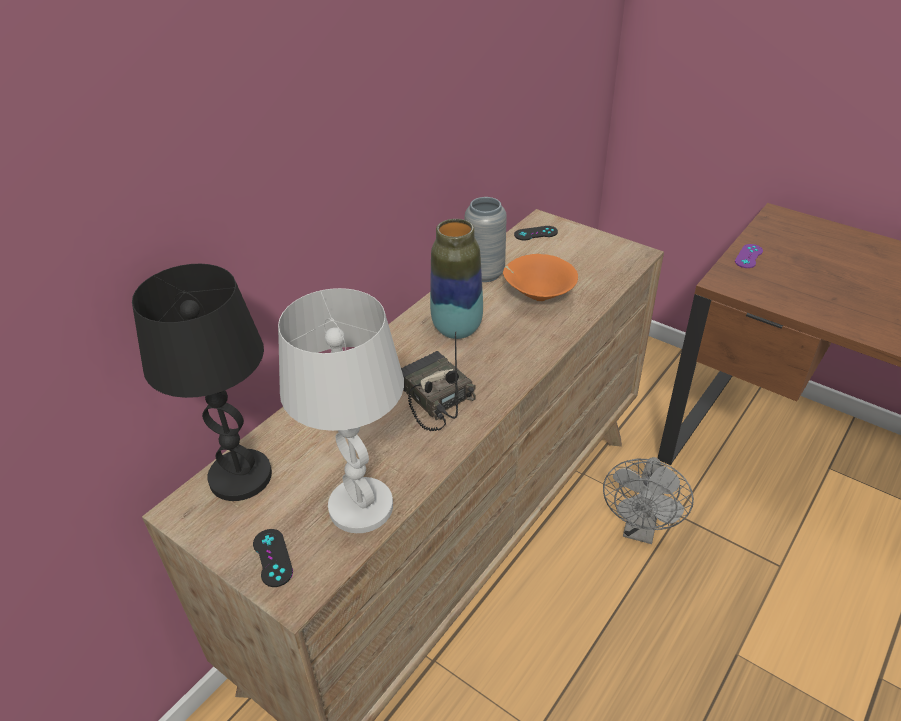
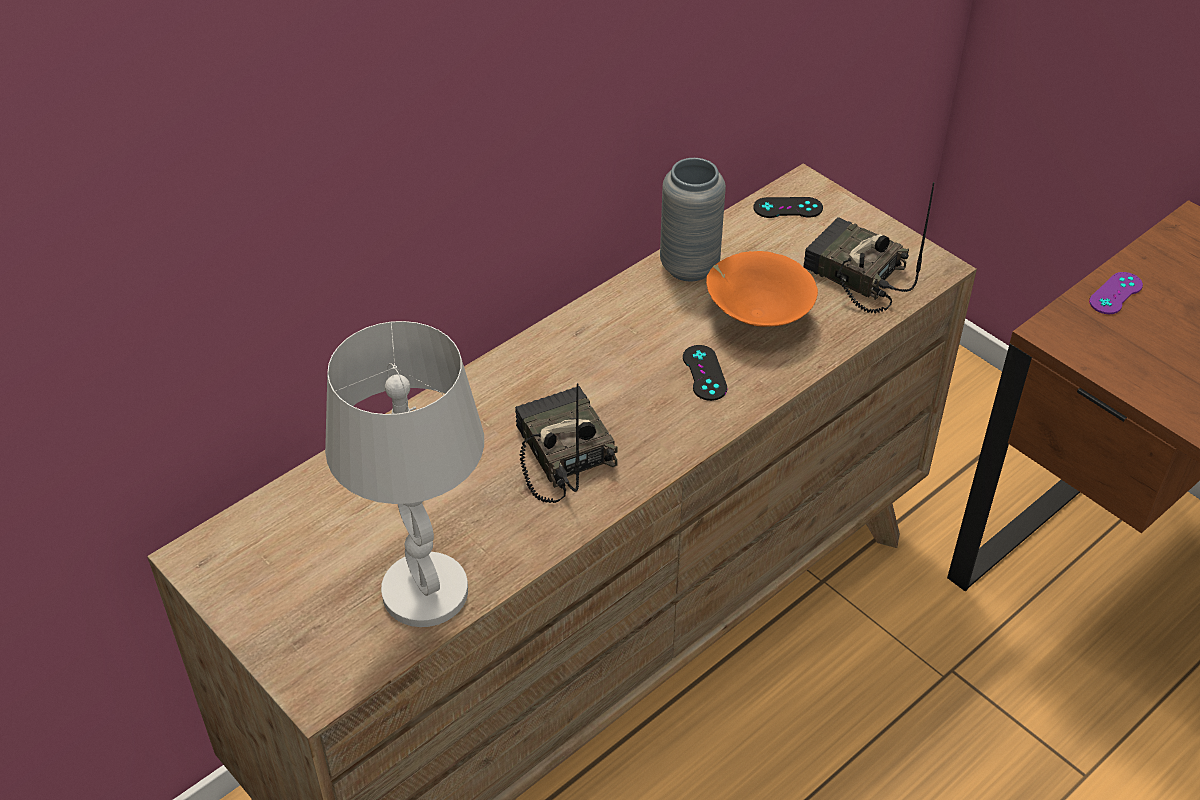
camera: 10 degrees right, 5 degrees up
(239, 477) = (278, 524): black table lamp -> none
(272, 557) = (299, 639): black game controller -> black game controller (704, 373)
(457, 329) = (622, 352): vase -> none
(590, 264) = (853, 275): none -> radio
(640, 529) = (886, 682): grey fan -> none

